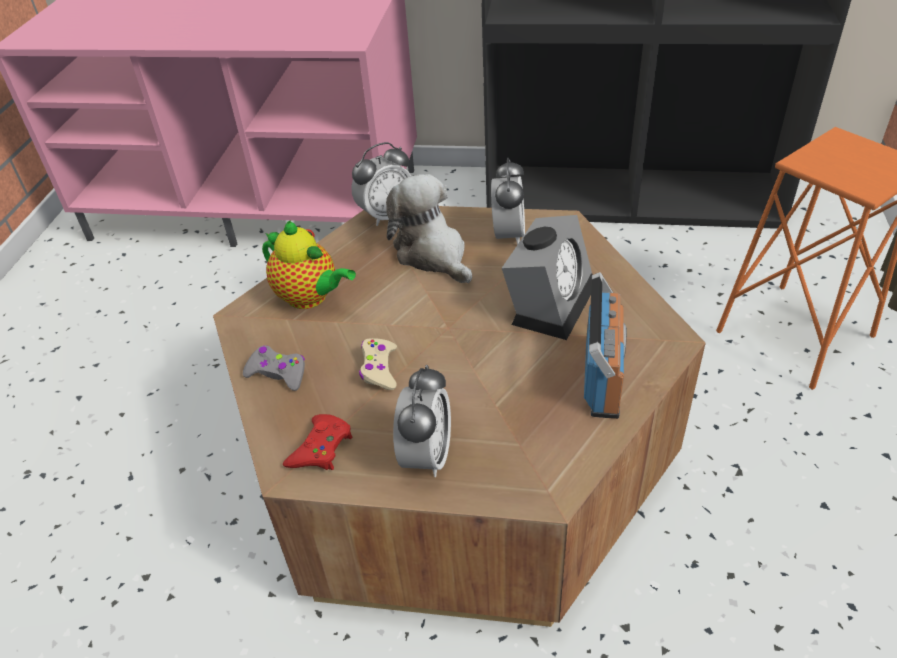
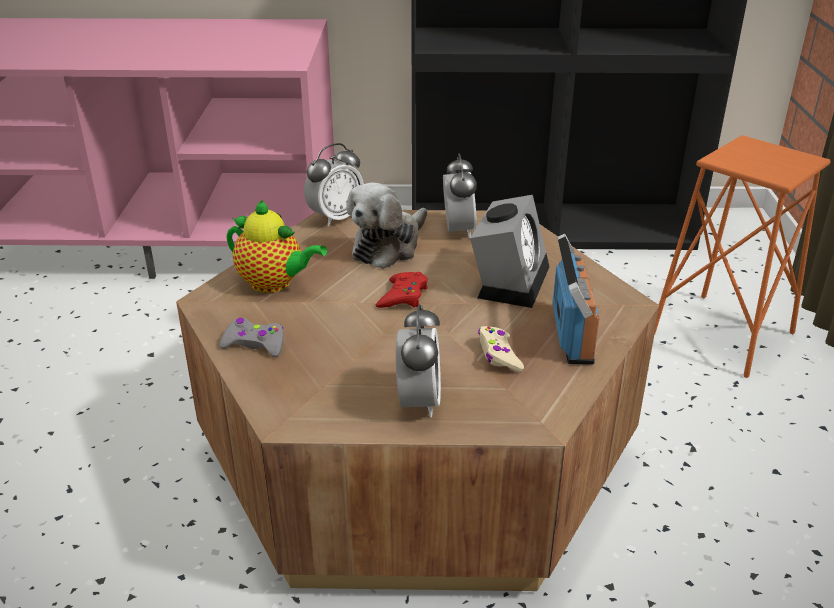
camera: 10 degrees left, 10 degrees down
(321, 448) = (312, 401): red game controller -> red game controller (403, 296)
(379, 369) = (356, 337): beige game controller -> beige game controller (499, 355)
(433, 254) = (388, 246): plush toy -> plush toy turned 105 degrees counterclockwise

